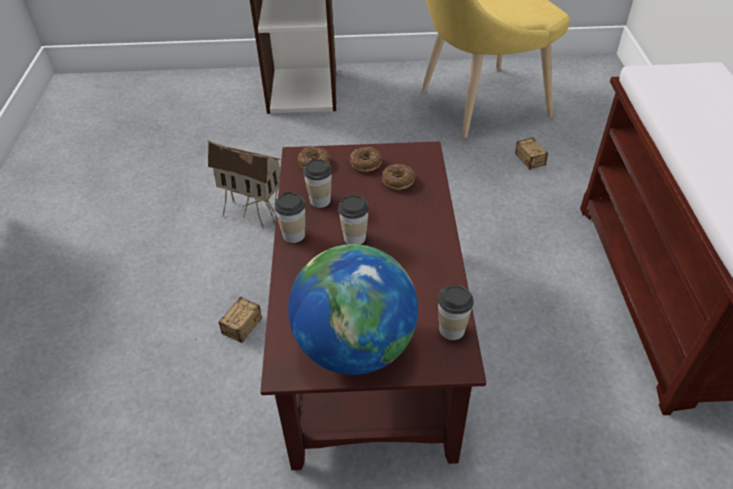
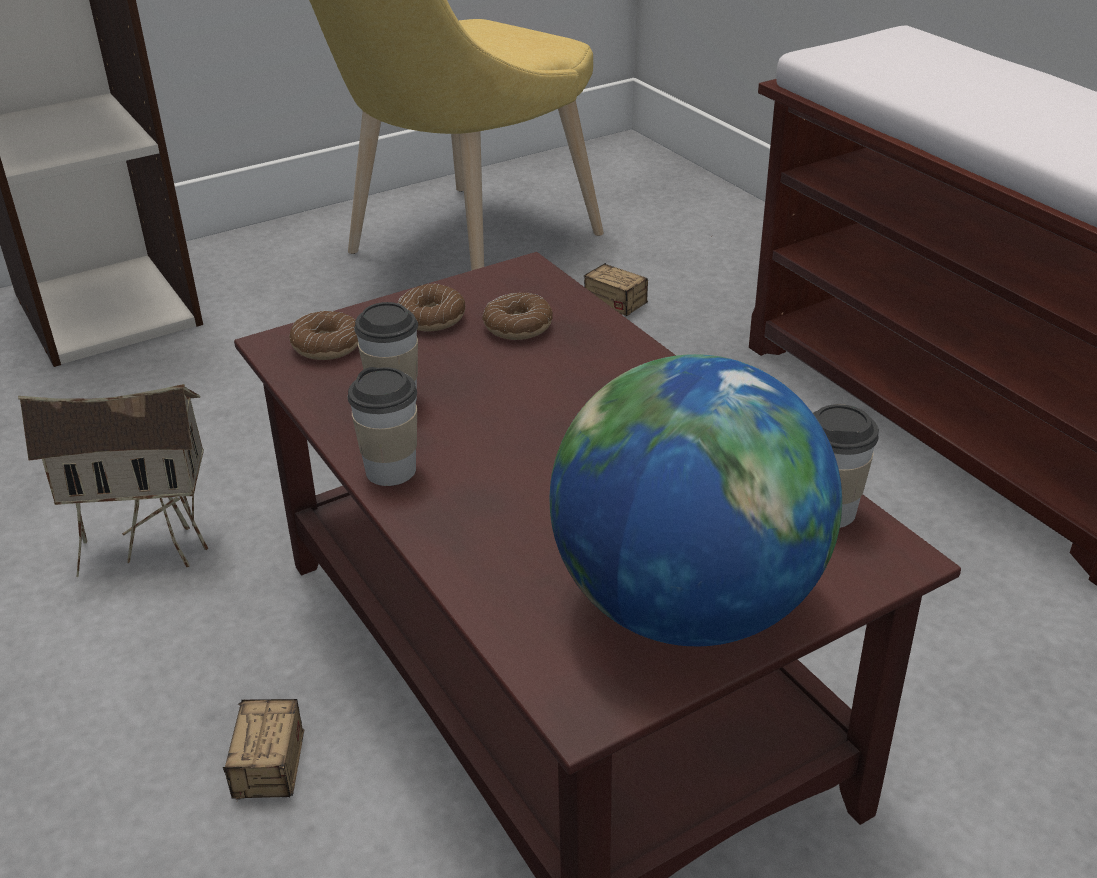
camera: 30 degrees left, 10 degrees down
(354, 238) = (518, 435): cup -> none

